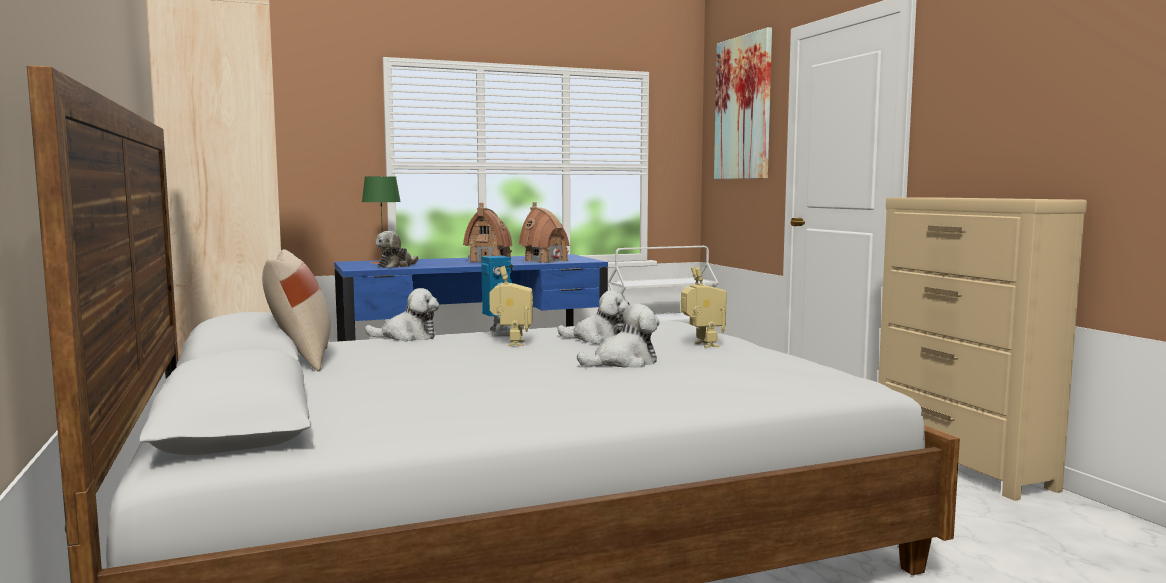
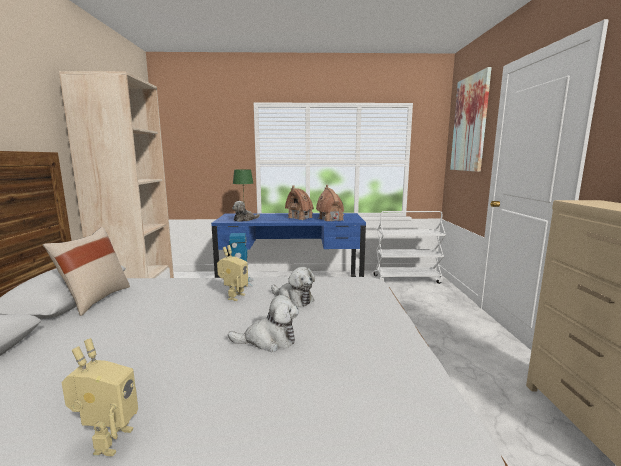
camera: 20 degrees right, 5 degrees up
(407, 337) = (189, 279): plush toy -> none
(702, 345) = (357, 320): toy robot -> toy robot (107, 441)

